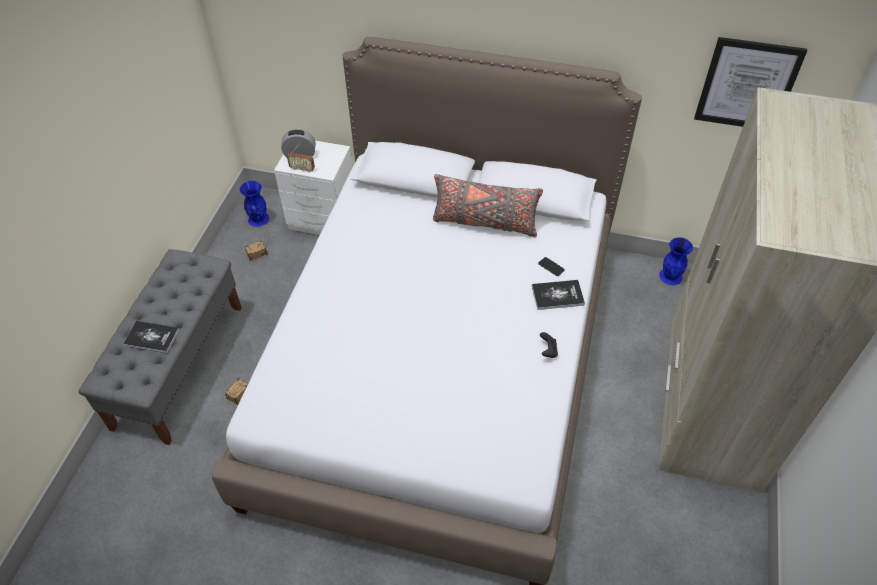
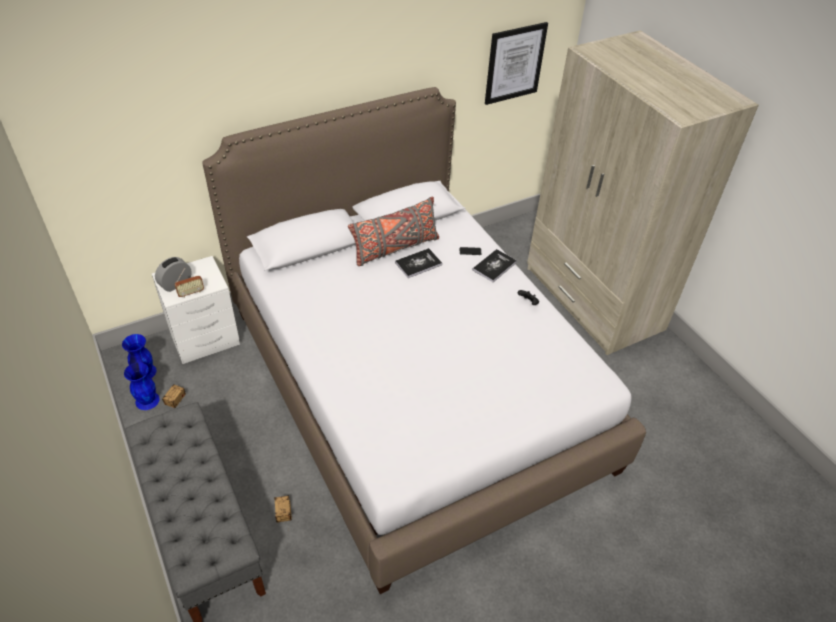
camera: 45 degrees left, 5 degrees down
(151, 337) = (200, 502): book -> book (418, 264)
(671, 276) = (494, 237): blue vase -> blue vase (148, 400)

